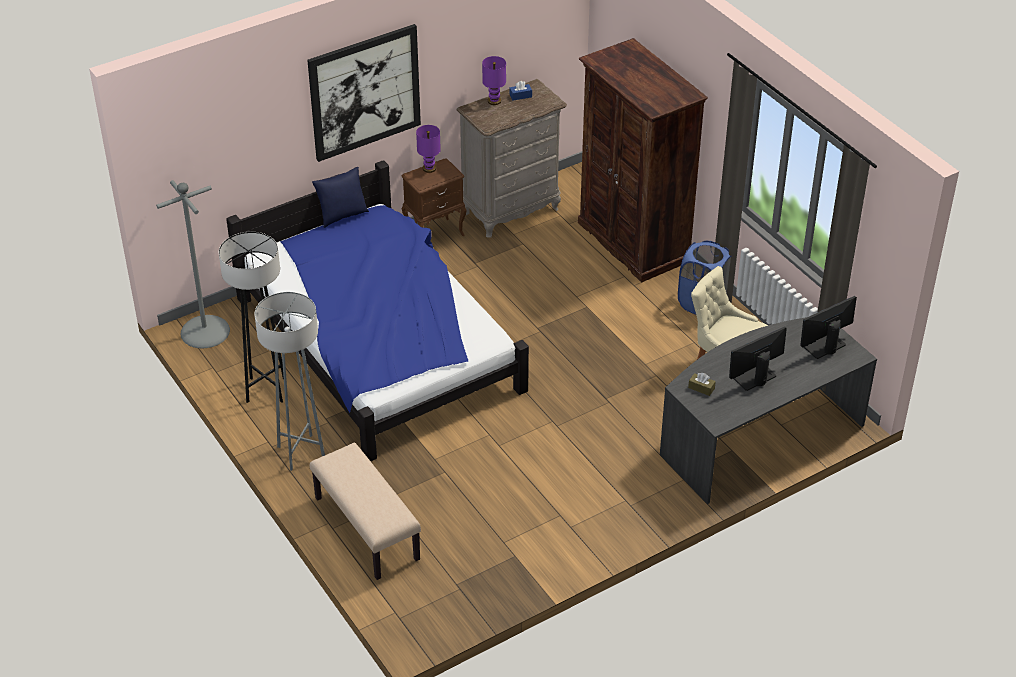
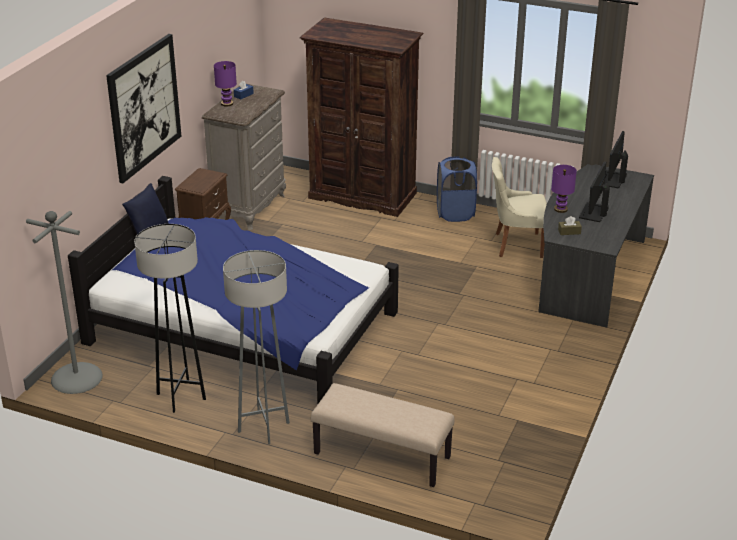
camera: 35 degrees left, 10 degrees down
(429, 168) = (194, 177): purple table lamp -> purple table lamp (561, 209)

